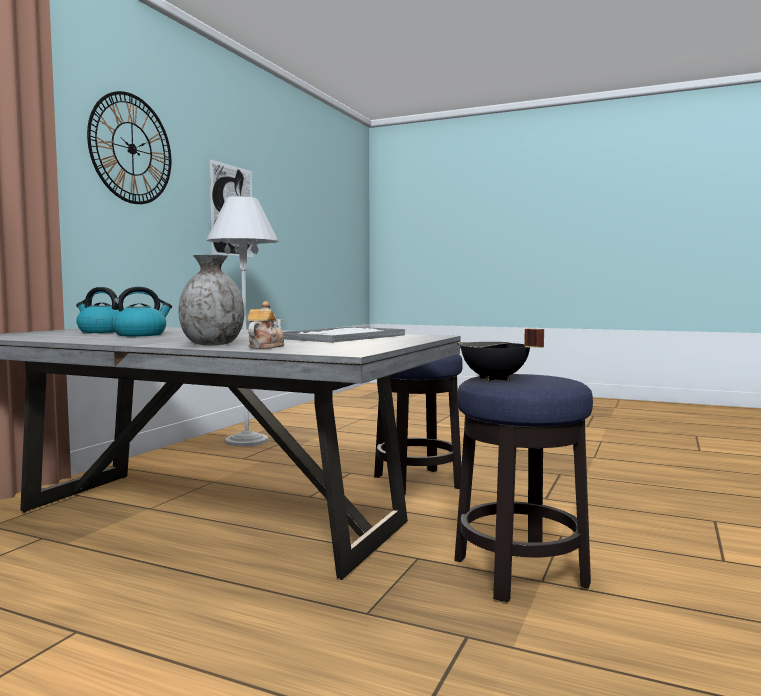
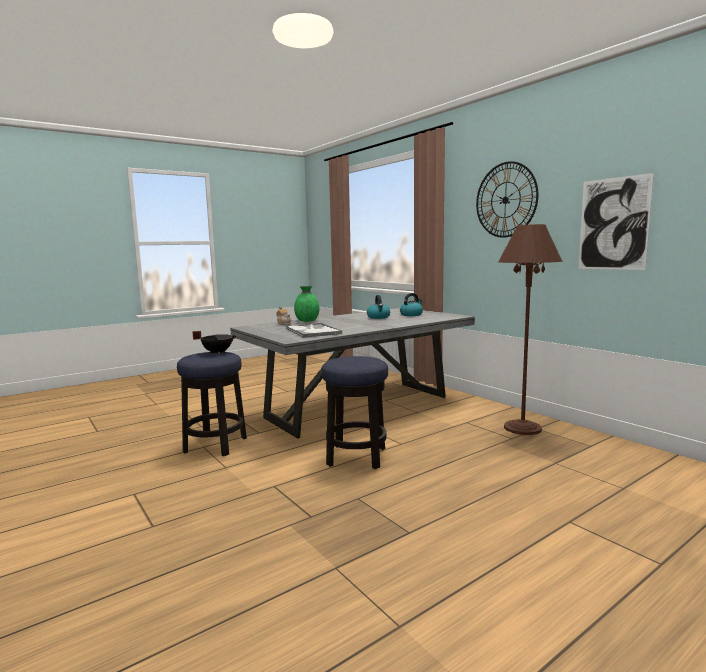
camera: 120 degrees right, 5 degrees up
(212, 344) = (307, 321): grey vase -> green vase
(246, 441) = (522, 428): white floor lamp -> brown floor lamp

